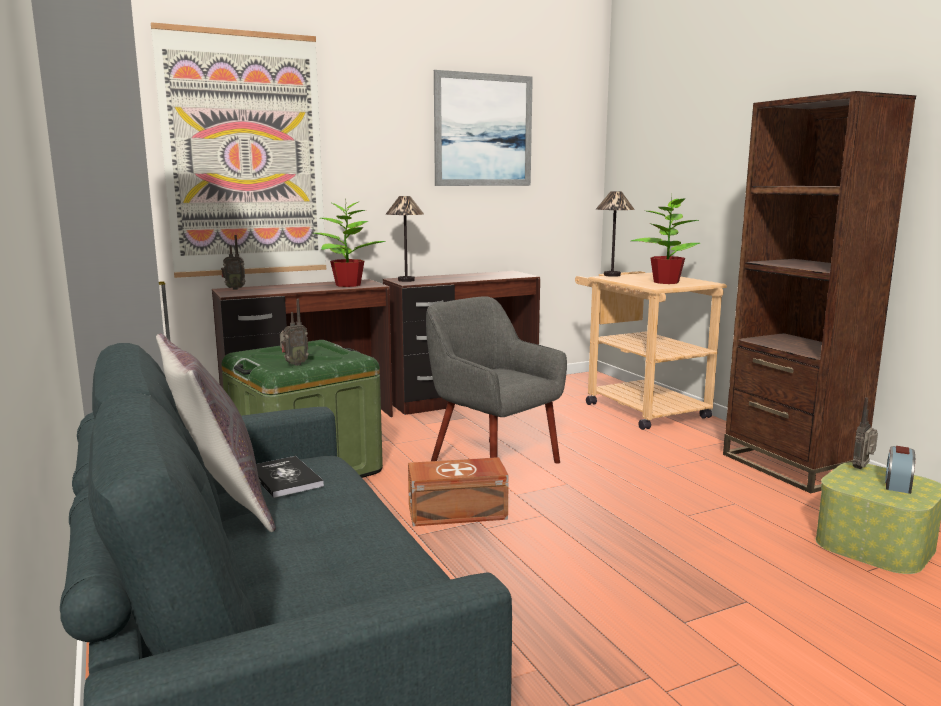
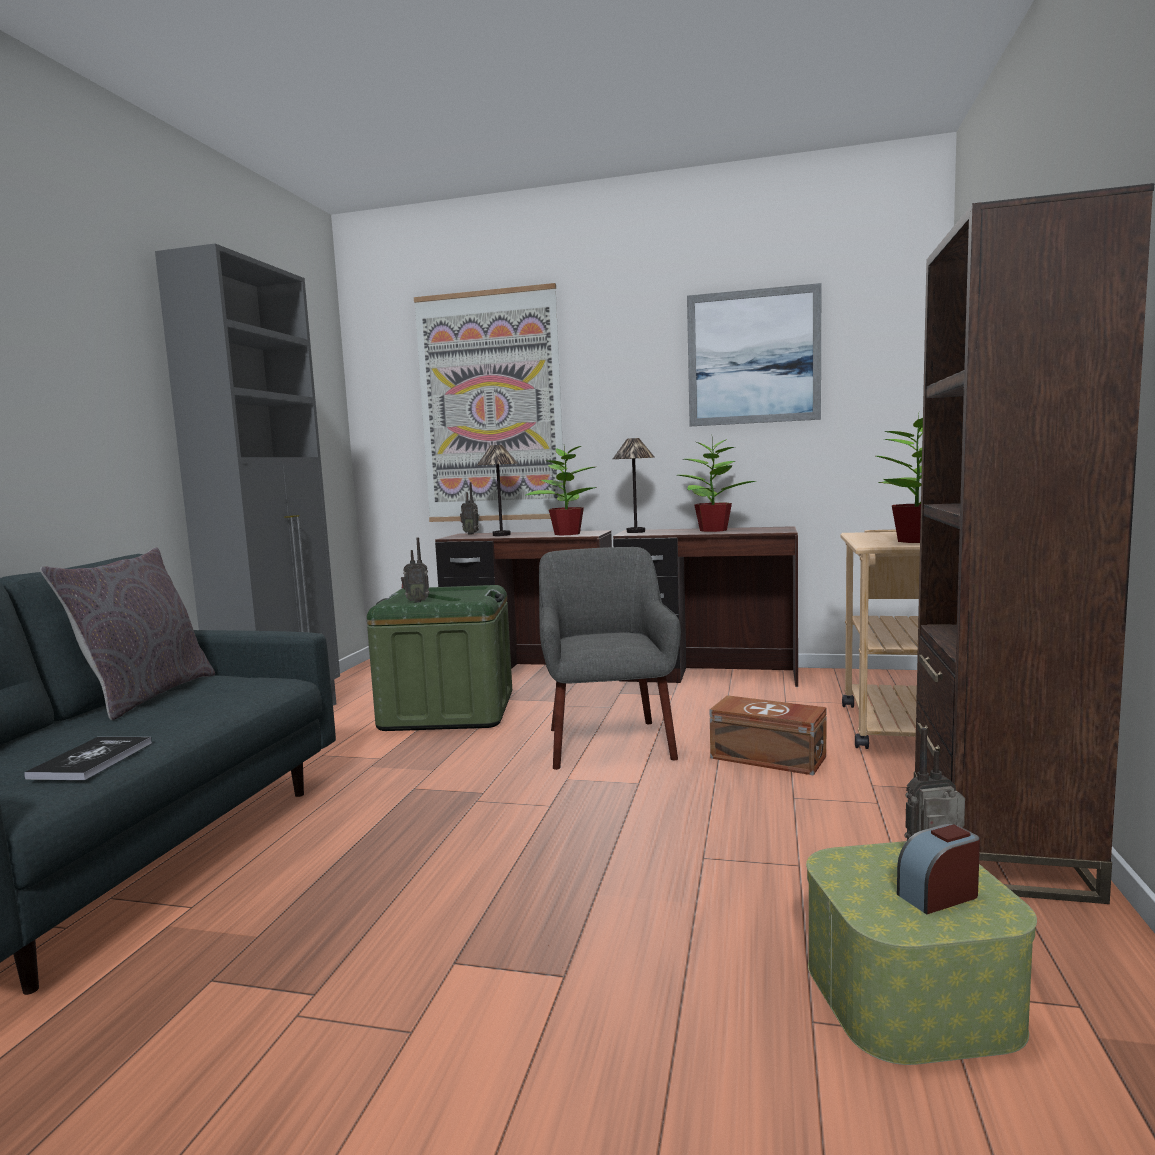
camera: 40 degrees right, 5 degrees down
(285, 478) = (220, 687): book -> book (92, 760)
(459, 512) = (483, 780): brown storage box -> brown storage box (769, 758)
(467, 276) = (712, 530): none -> potted plant
(612, 275) = (872, 531): table lamp -> table lamp (501, 535)

